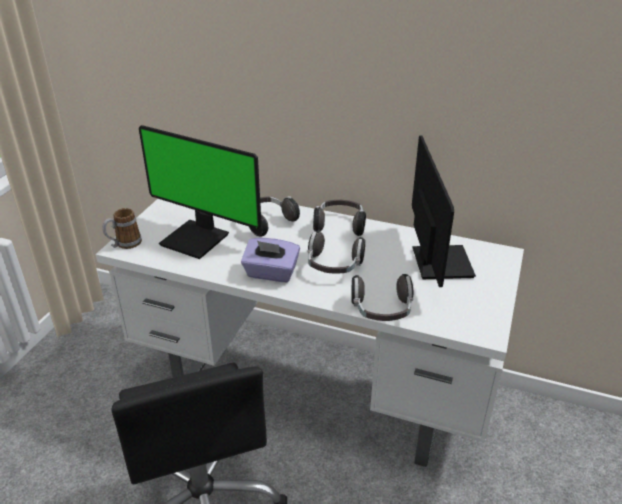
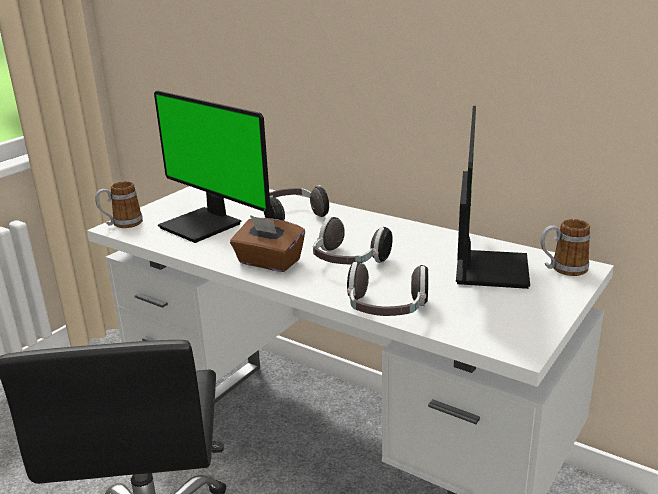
camera: 15 degrees right, 10 degrees down
(271, 273) = (269, 262): purple tissue box -> brown tissue box
(340, 226) = (377, 225): headphones -> none
(491, 256) = (562, 269): none -> mug

